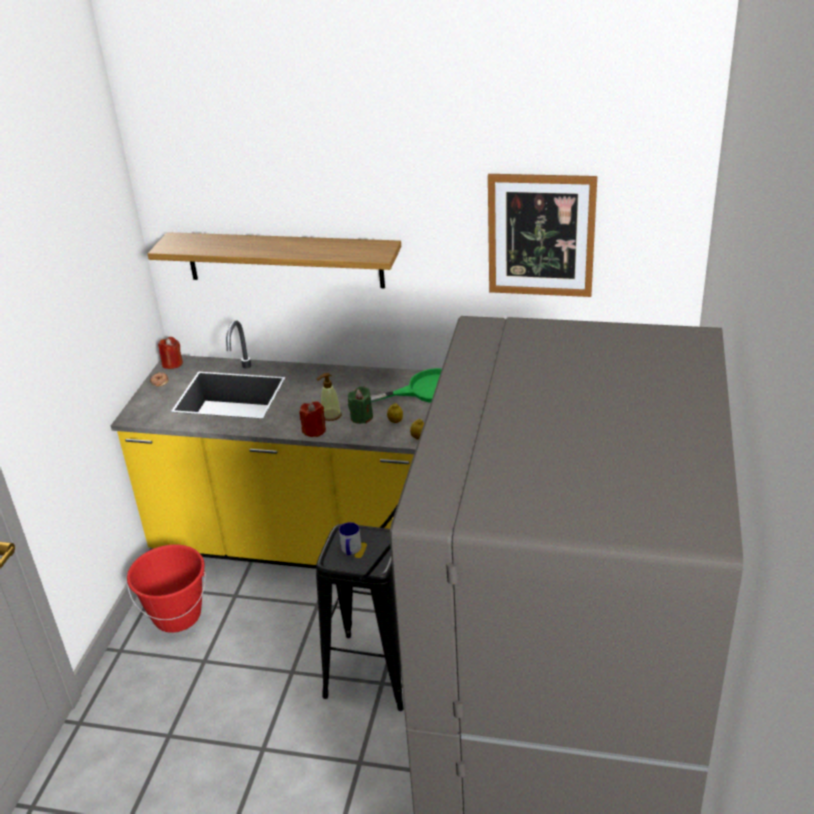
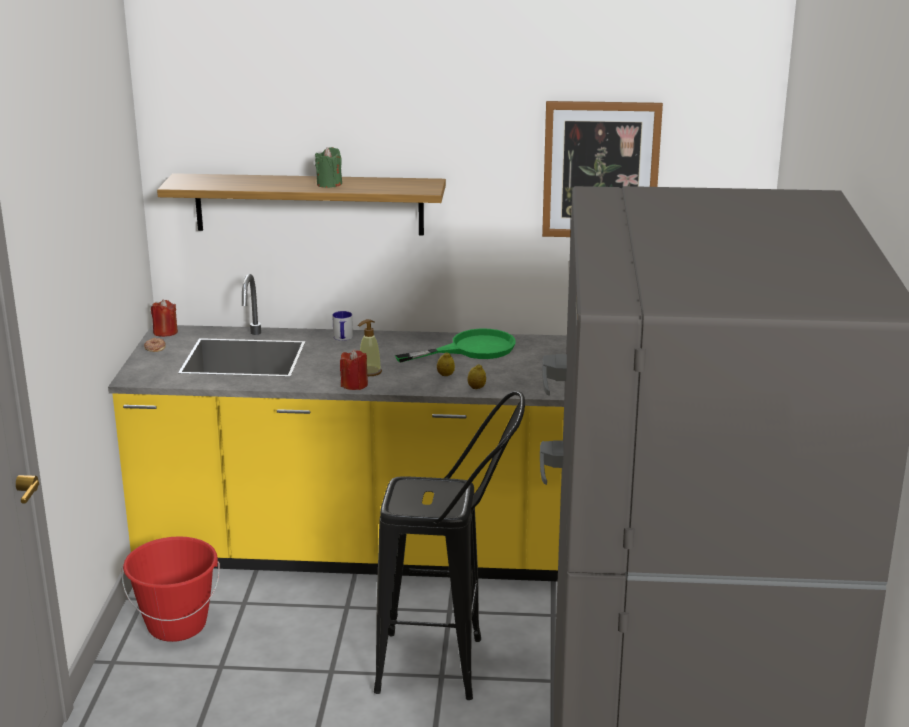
camera: 10 degrees left, 10 degrees down
(350, 550) = (417, 498): mug -> mug (343, 338)
(361, 417) = (405, 372): green candle -> green candle (329, 184)

